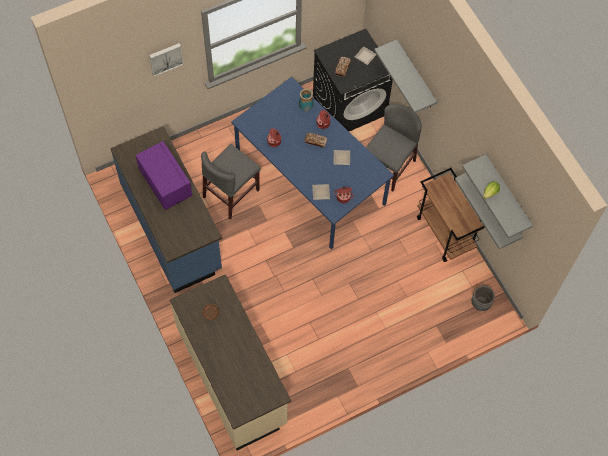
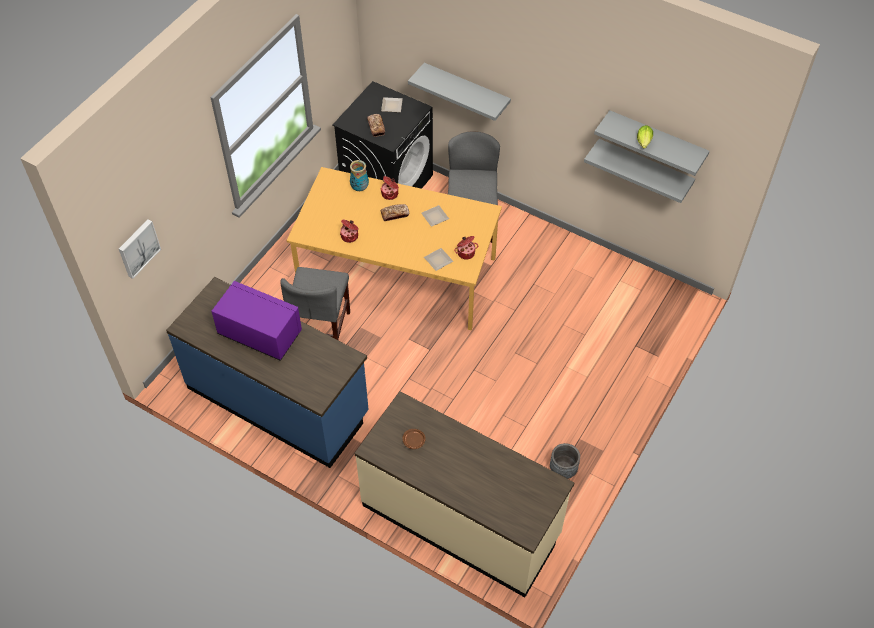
camera: 30 degrees left, 10 degrees down
(165, 58) = (187, 182): picture -> picture (138, 248)
(311, 178) = (398, 272): blue dining table -> orange dining table
(445, 233) = (576, 254): brown cart -> none
(480, 303) = (661, 301): grey planter -> grey planter (563, 470)

